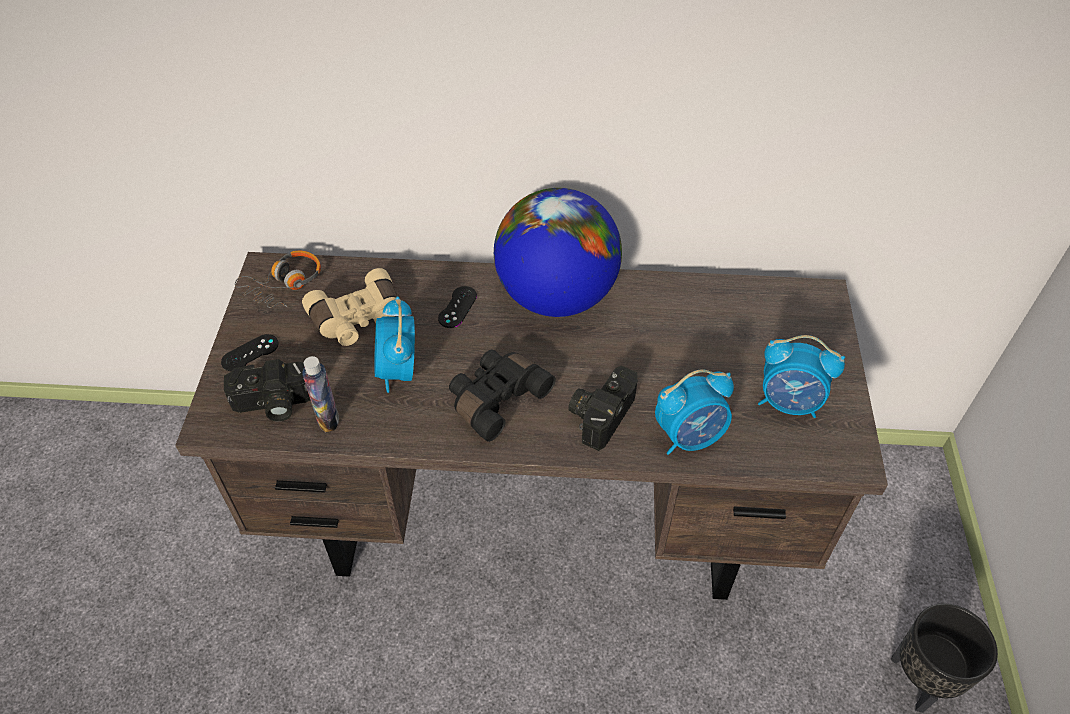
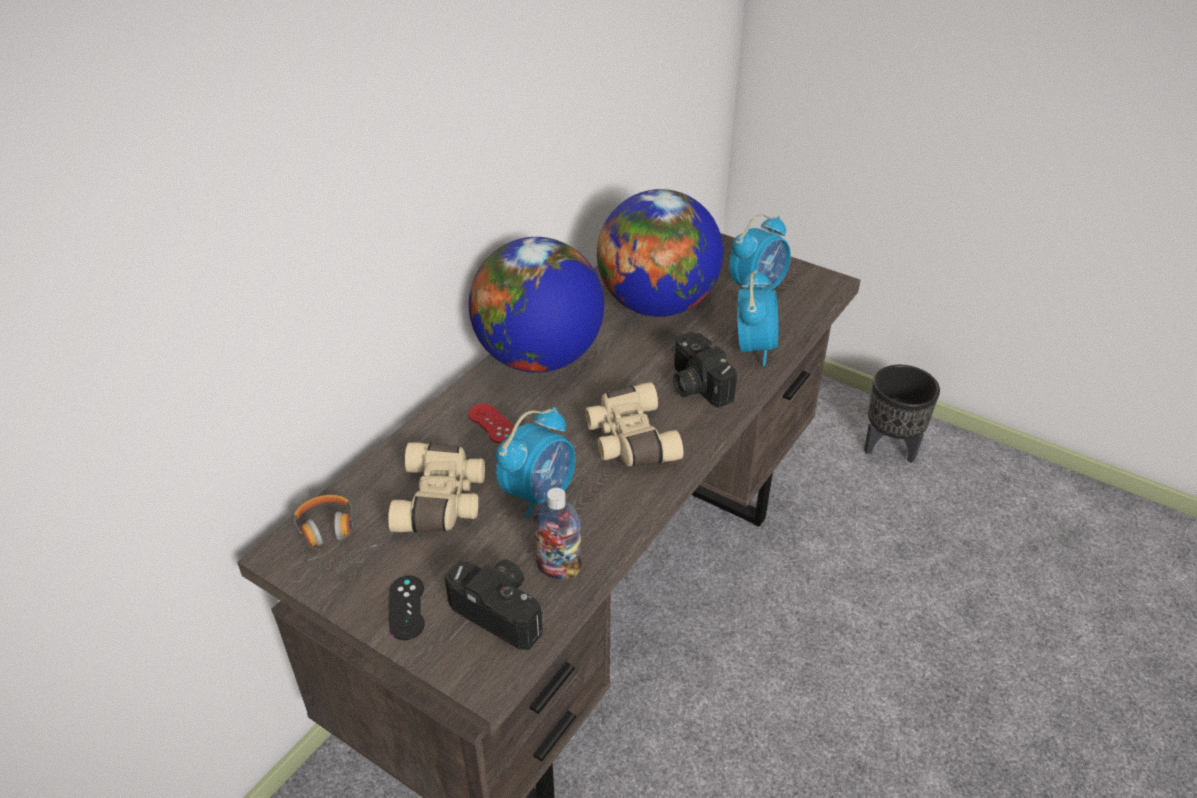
camera: 60 degrees left, 10 degrees down
(273, 405) = (503, 610): camera -> camera turned 75 degrees counterclockwise
(398, 371) = (539, 494): alarm clock -> alarm clock turned 75 degrees counterclockwise
(457, 307) = (492, 423): black game controller -> red game controller
(496, 398) = (628, 439): black binoculars -> beige binoculars
(693, 339) = (657, 305): none -> globe

